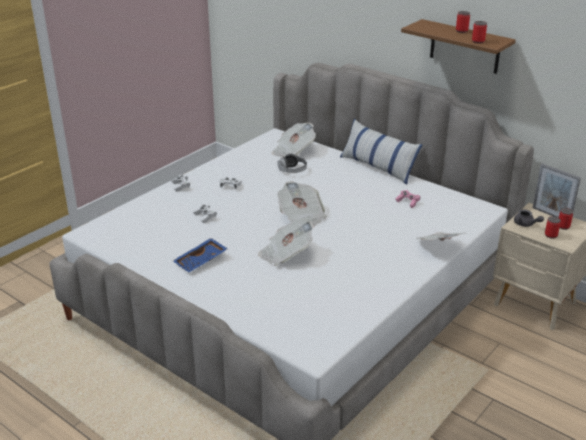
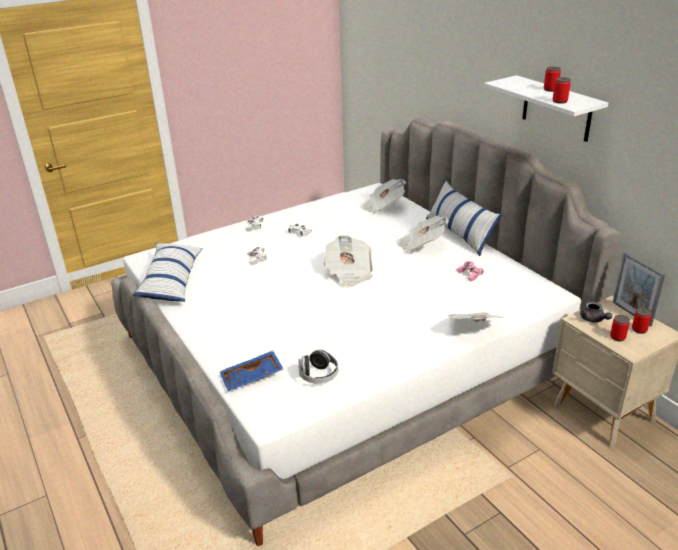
camera: 20 degrees right, 0 degrees up
(133, 250) = (171, 281): none -> pillow
(201, 261) = (224, 301): blue tray -> blue tray (252, 378)
(285, 254) = (308, 309): newspaper -> newspaper (420, 245)
(292, 170) = (370, 226): headphones -> headphones (318, 375)
(465, 47) = (556, 109): brown shelf -> white shelf

